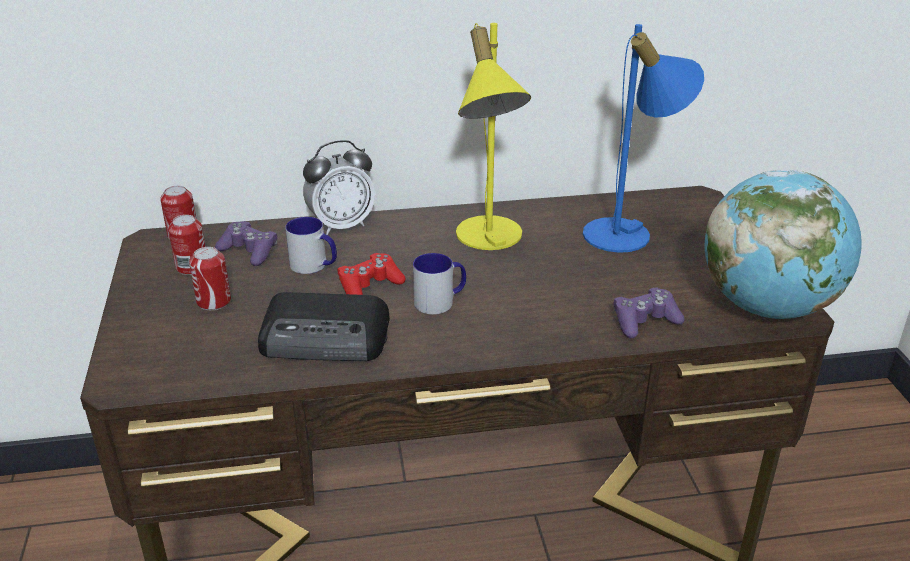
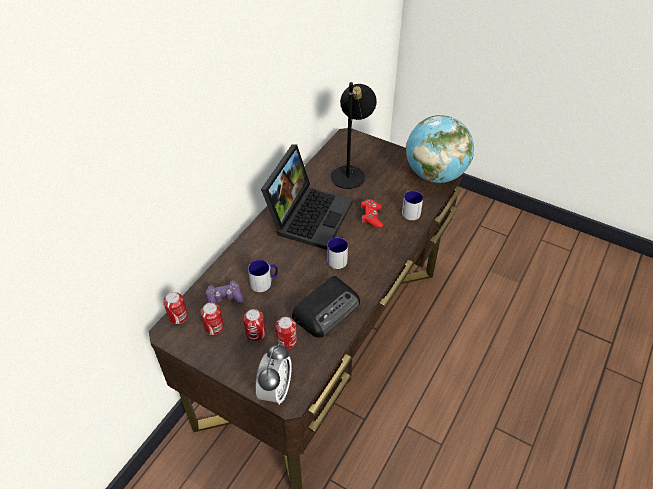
camera: 50 degrees left, 15 degrees up
(226, 332) = (286, 341): none -> can
(341, 225) = (239, 254): alarm clock -> alarm clock (275, 390)
(369, 286) = (302, 273): red game controller -> red game controller (371, 217)
(489, 240) = (308, 215): yellow table lamp -> laptop
(629, 233) = (351, 173): blue table lamp -> black table lamp
(644, 321) = (411, 211): purple game controller -> mug

